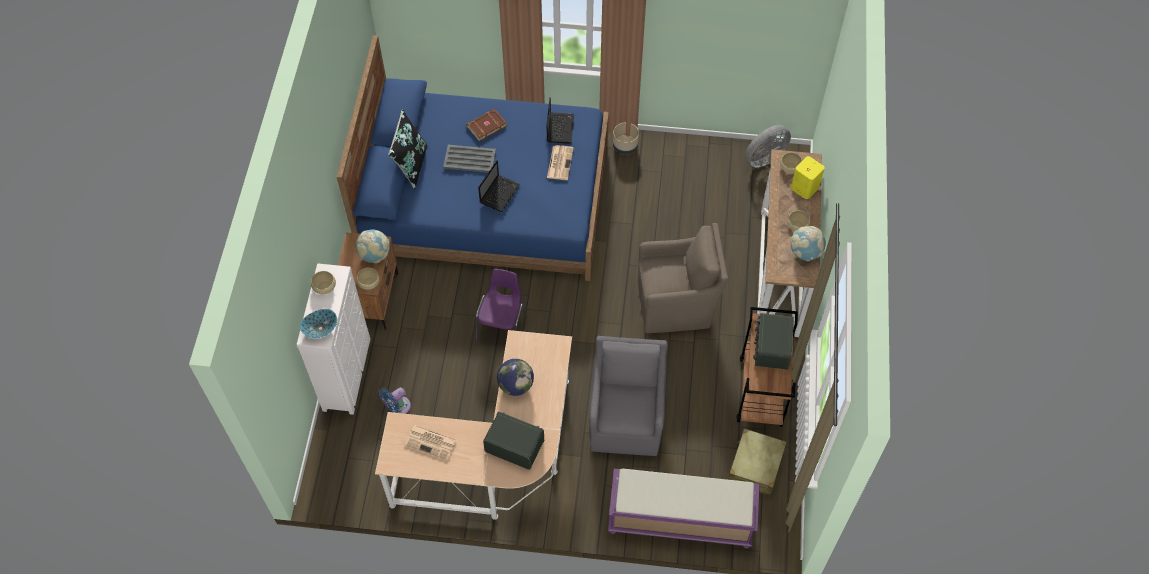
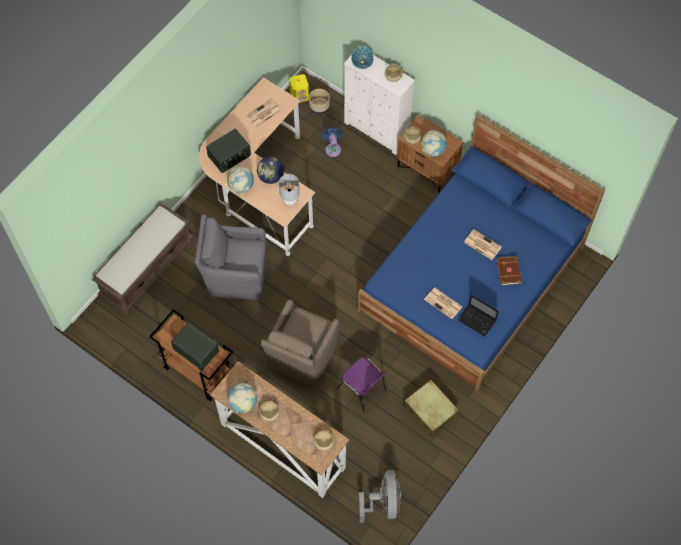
camera: 120 degrees right, 5 degrees up
(411, 165) = (500, 205): black pillow -> none
(470, 159) = (482, 244): grey tray -> newspaper
(500, 193) = (438, 248): laptop -> none
(502, 330) = (352, 235): purple chair -> purple chair (362, 390)
(536, 348) = (290, 201): none -> grey table lamp
(548, 410) = (241, 186): none -> globe
(625, 146) = (466, 402): beige planter -> beige planter (319, 107)
(626, 419) = (235, 275): grey armchair -> grey armchair turned 150 degrees clockwise
(679, 520) = (146, 267): purple bench -> brown bench
(755, 467) = (149, 333): beige suitcase -> beige suitcase (430, 410)
(804, 187) = (298, 440): yellow speaker -> yellow speaker (300, 96)

